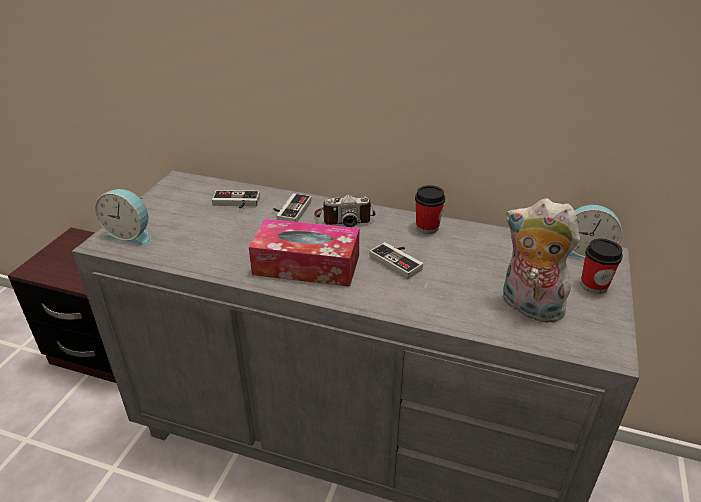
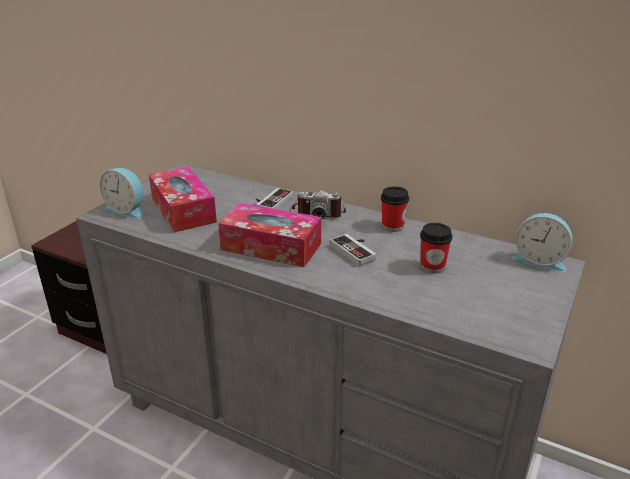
camera: 10 degrees right, 5 degrees down
(194, 228) = (183, 210): none -> tissue box
(235, 203) = (224, 193): game controller -> none
(528, 307) = (465, 300): plush toy -> none
(594, 285) = (537, 289): cup -> cup (432, 267)

